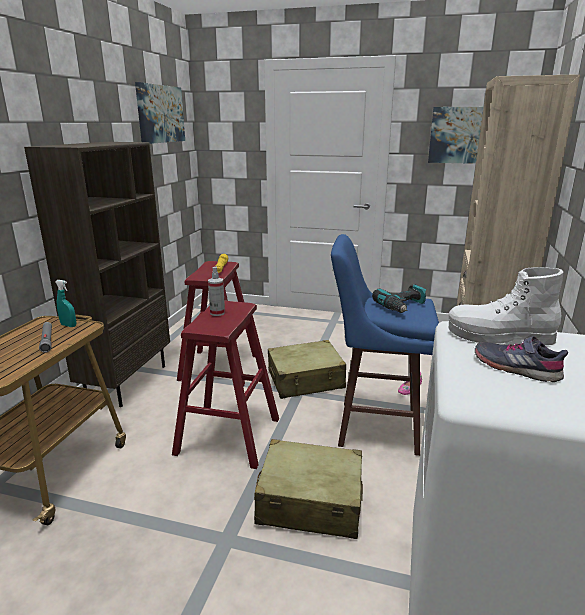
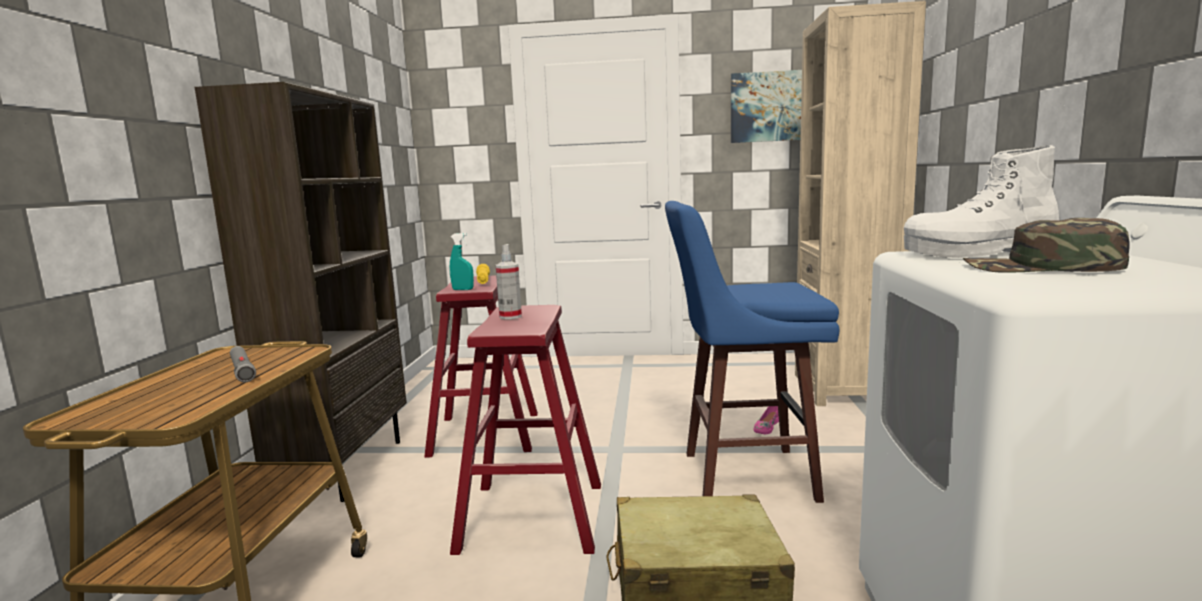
camera: 10 degrees left, 10 degrees down
(68, 325) = (272, 353): turquoise spray bottle -> turquoise spray bottle (463, 289)
(160, 114) = (372, 88): picture -> none
(306, 380) = (619, 434): beige suitcase -> none
(403, 307) = (770, 288): power drill -> none
(516, 368) = (1041, 268): grey shoe -> green cap

